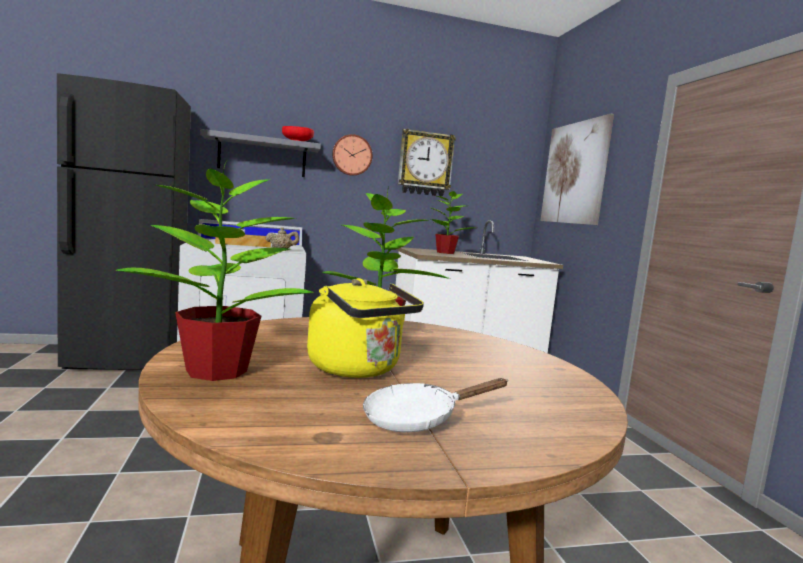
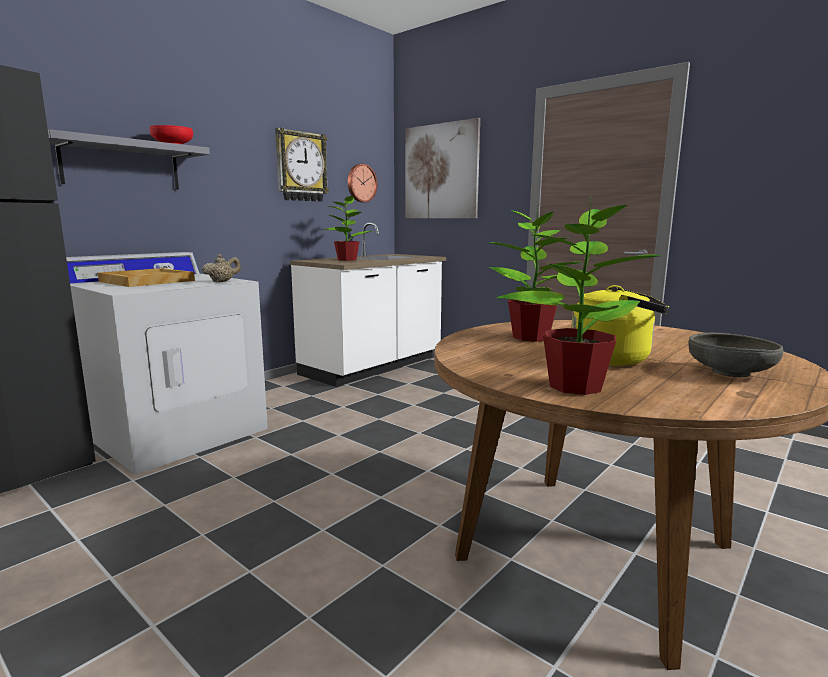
camera: 35 degrees left, 5 degrees up
(352, 155) = (227, 160): wall clock -> wall clock (361, 183)
(418, 419) = (729, 372): white frying pan -> grey bowl

